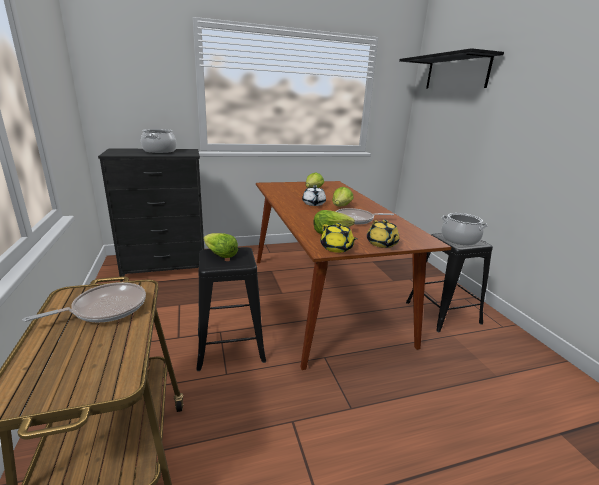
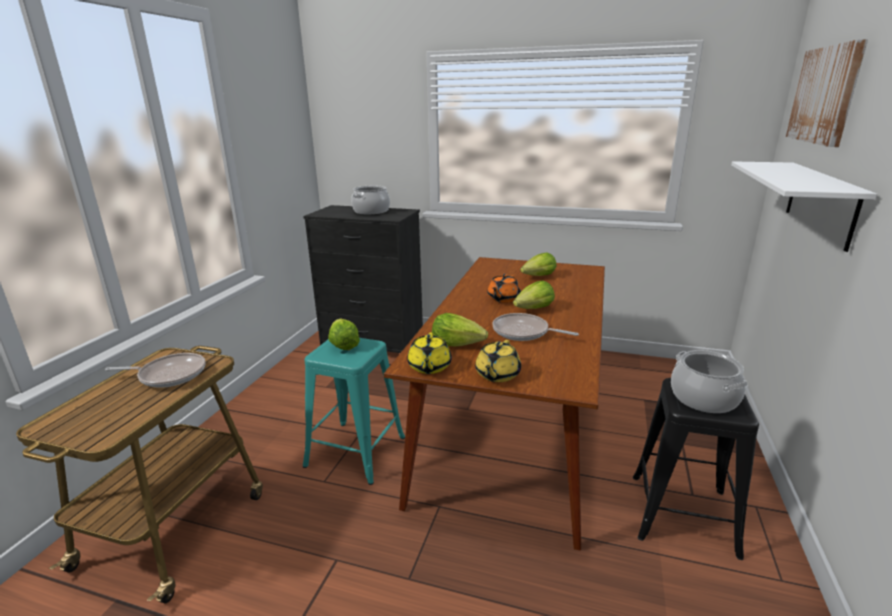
camera: 35 degrees right, 0 degrees up
(230, 344) = (356, 451): black stool -> turquoise stool
(313, 204) = (503, 299): white teapot -> orange teapot
(456, 73) = (825, 95): black shelf -> picture
(467, 130) = (820, 202): none -> white shelf

